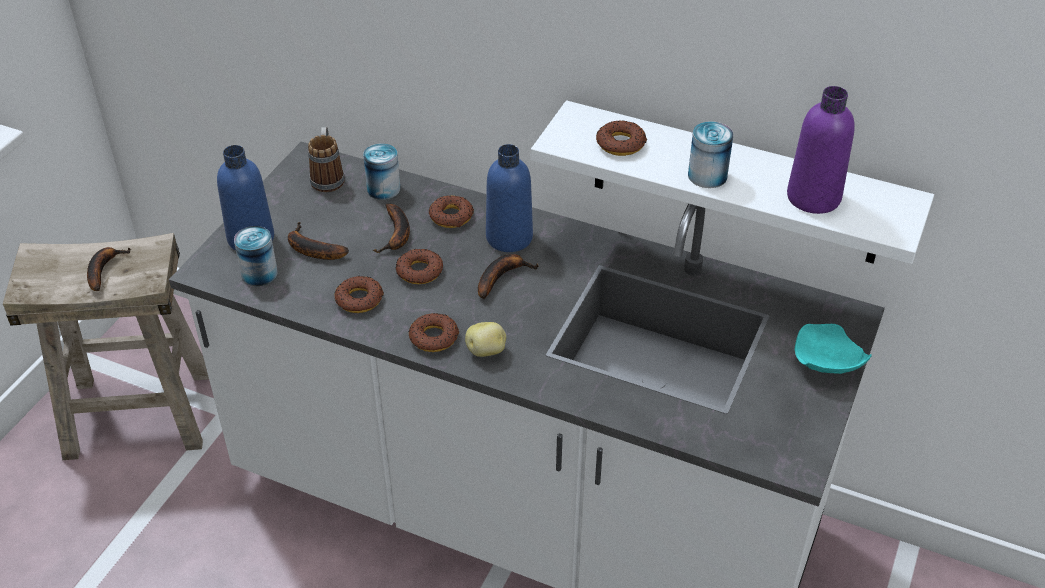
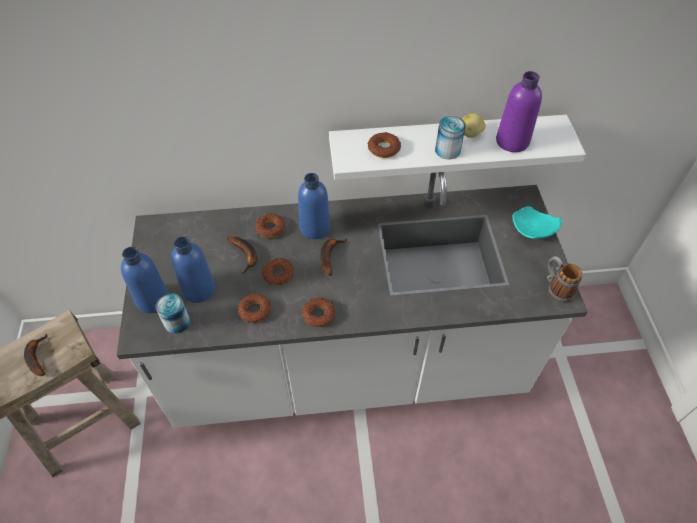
camera: 30 degrees left, 10 degrees up
(311, 249) = (199, 289): banana -> blue bottle
(328, 177) = (173, 234): mug -> mug (556, 288)
(383, 189) = (215, 227): can -> none
(487, 351) = (356, 308): potato -> potato (470, 133)

